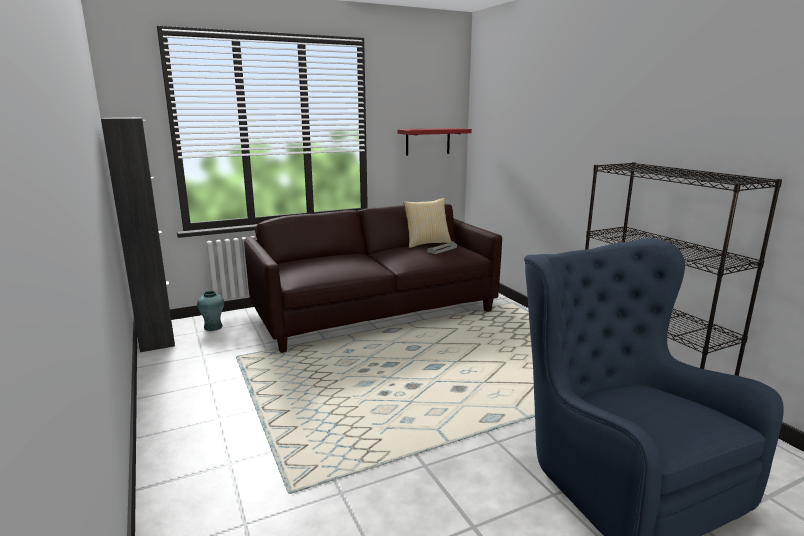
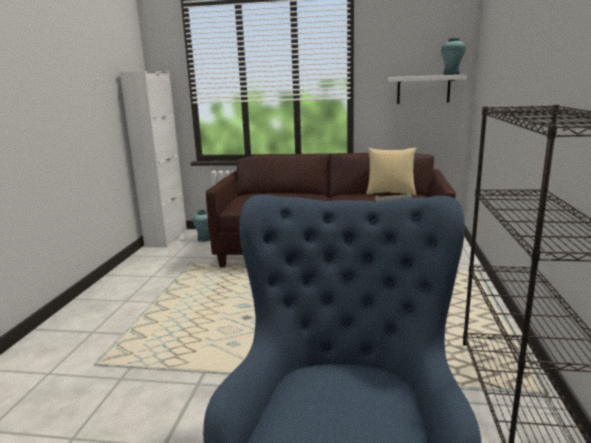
camera: 35 degrees right, 0 degrees up
(156, 335) = (166, 237): black cabinet -> white cabinet
(428, 141) = (423, 89): red shelf -> white shelf
(454, 128) = (451, 74): none -> turquoise vase

